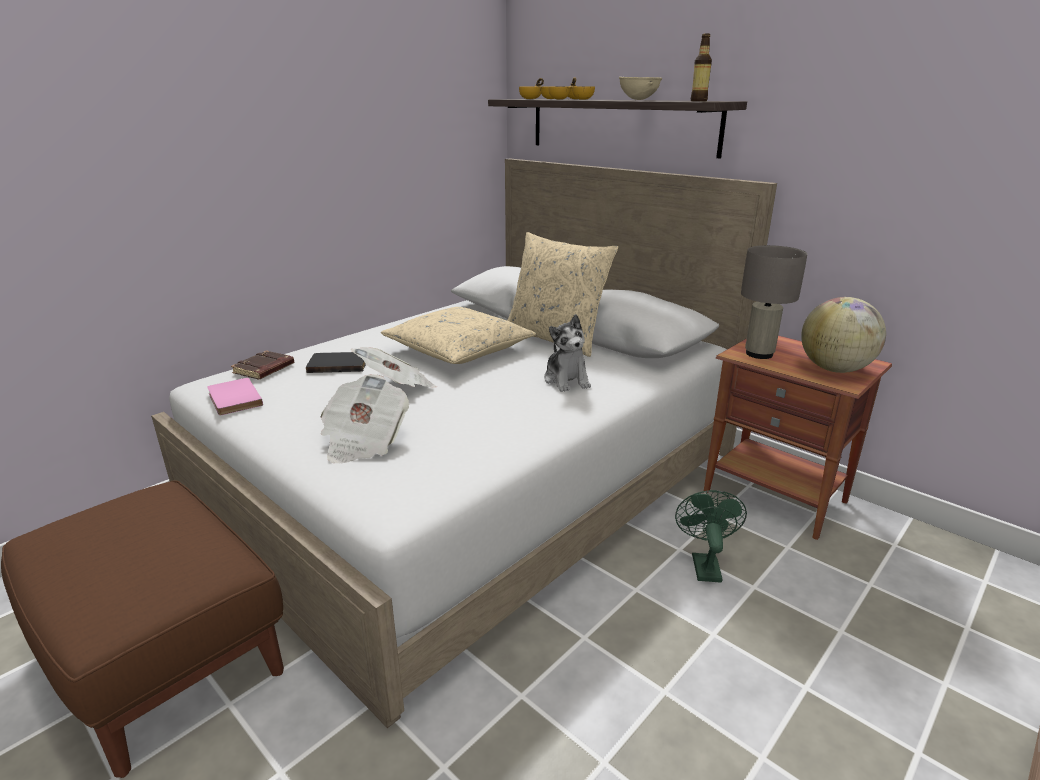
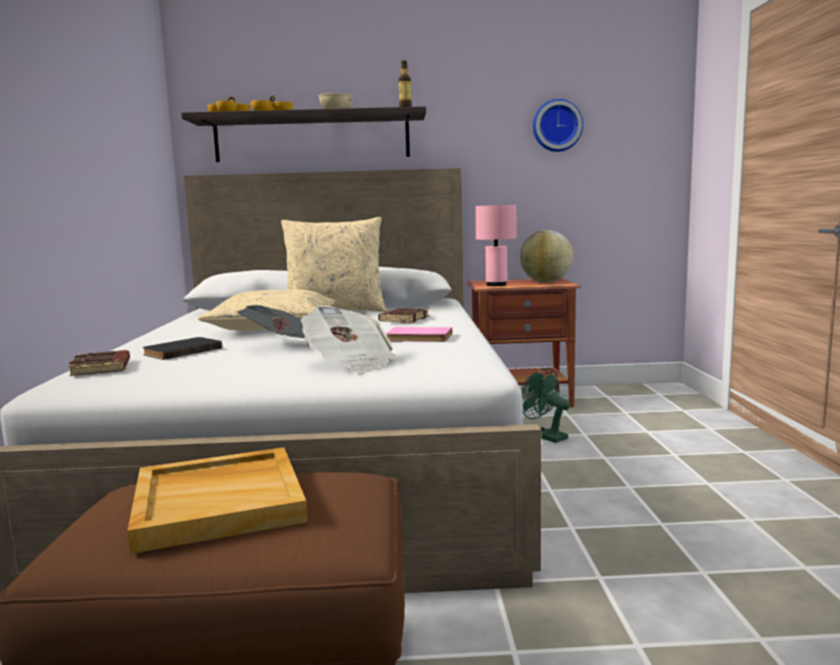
camera: 45 degrees left, 15 degrees down
(129, 539) = (220, 502): none -> beige tray
(232, 399) = (132, 383): pink book -> pink book (419, 338)
(566, 380) = (403, 319): plush toy -> brown book
(758, 354) = (496, 285): grey table lamp -> pink table lamp
(950, 129) = (556, 126): none -> wall clock

